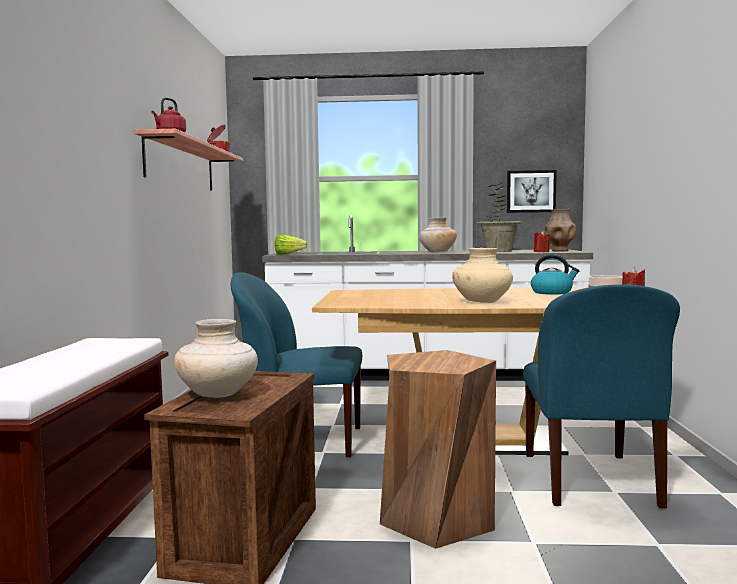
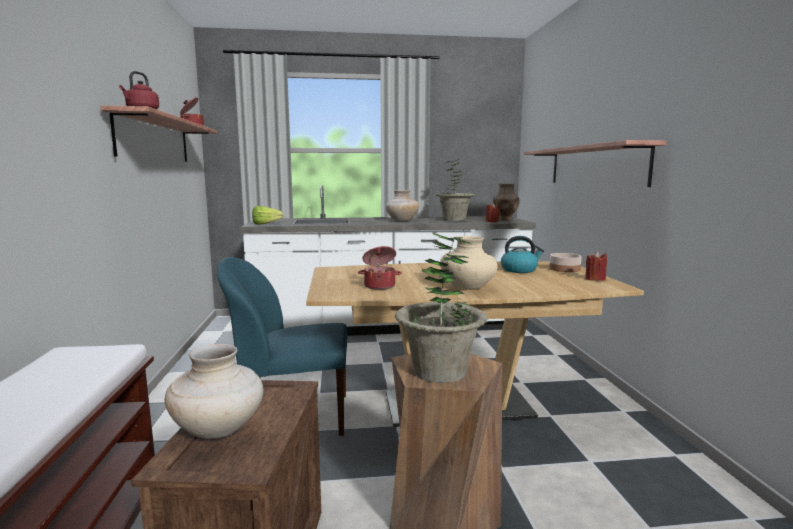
camera: 10 degrees left, 5 degrees up
(390, 300) = (380, 286): none -> cooking pot
(428, 363) = (440, 372): none -> potted plant
(531, 191) = (477, 165): picture -> none
(590, 481) = (565, 449): blue chair -> none
(651, 180) = (595, 166): none -> shelf

